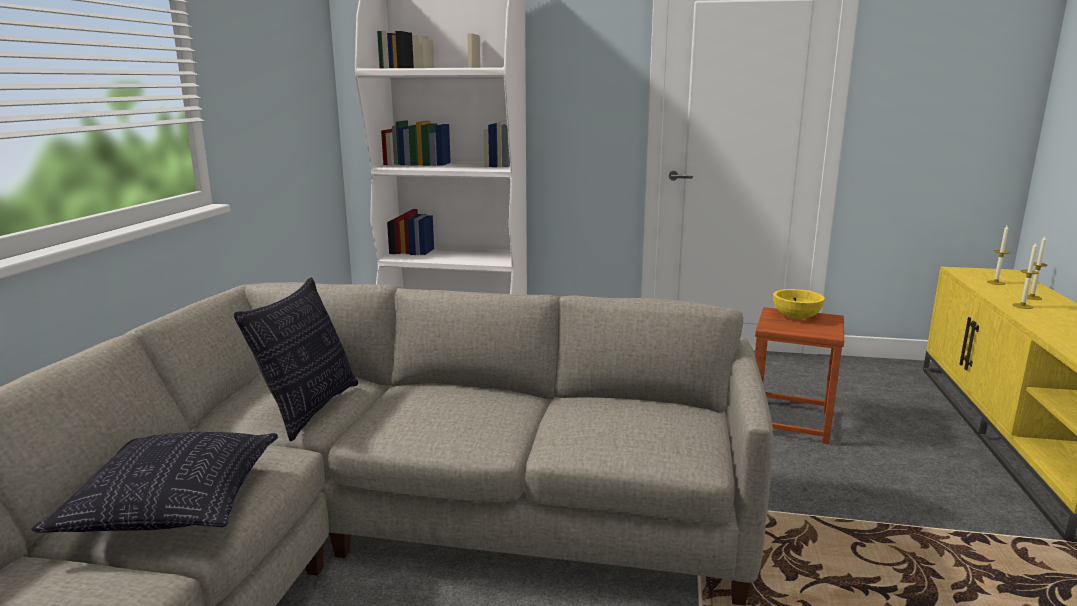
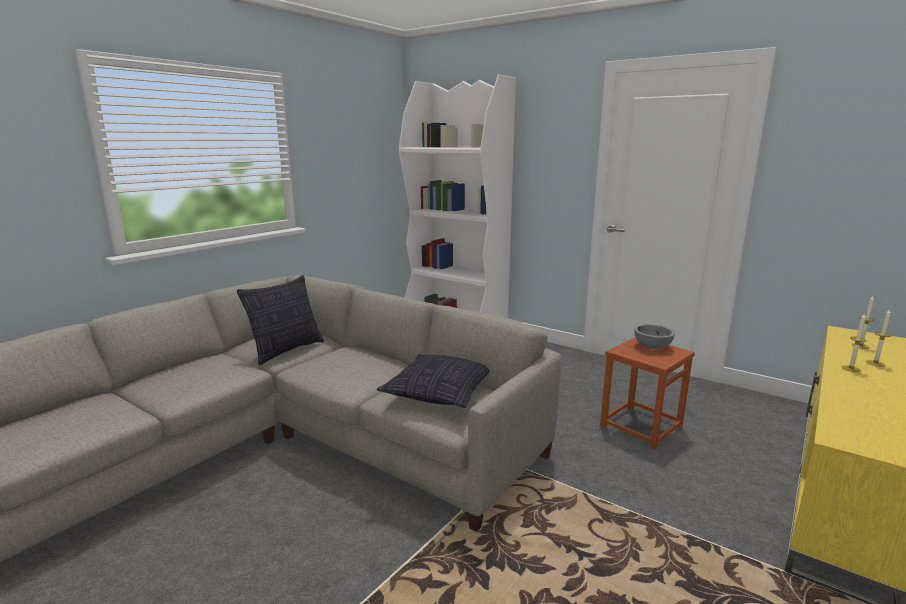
camera: 25 degrees right, 0 degrees up
(174, 505) = (178, 384): pillow -> pillow (439, 393)
(796, 316) = (652, 346): yellow bowl -> grey bowl

